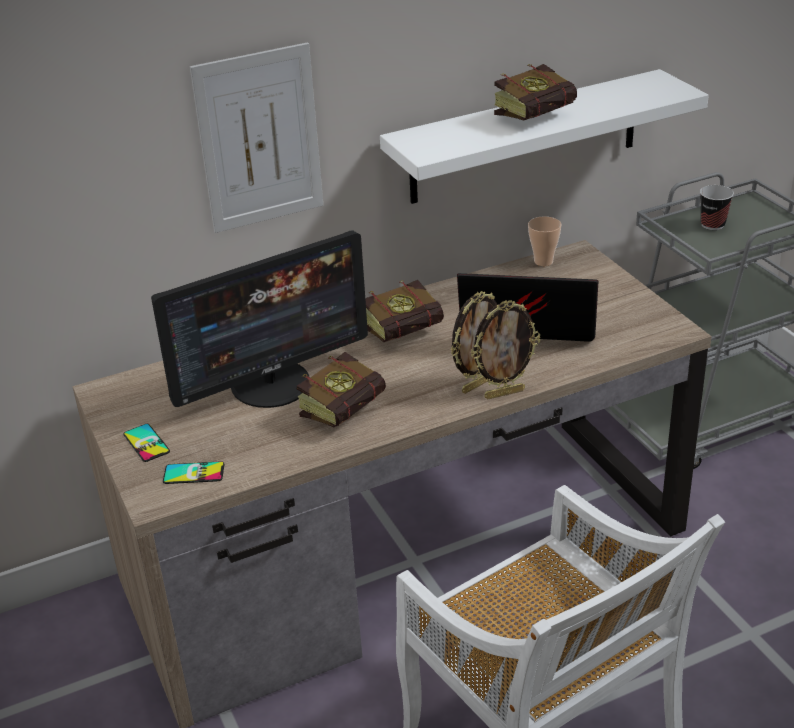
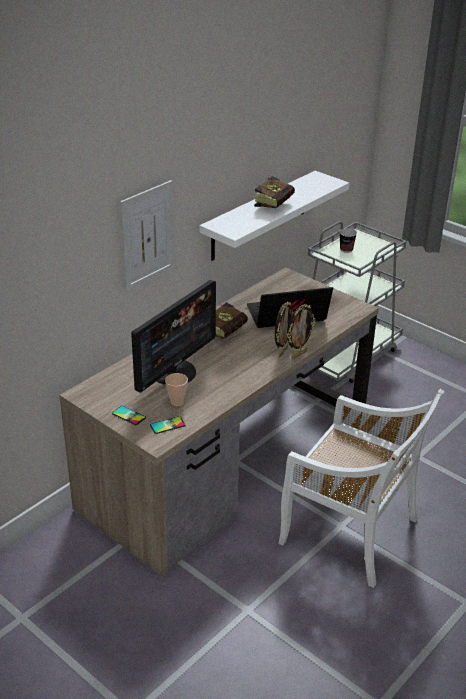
camera: 25 degrees left, 0 degrees up
(349, 408) = (225, 376): book -> none
(543, 261) = (272, 282): cup -> cup (177, 402)

